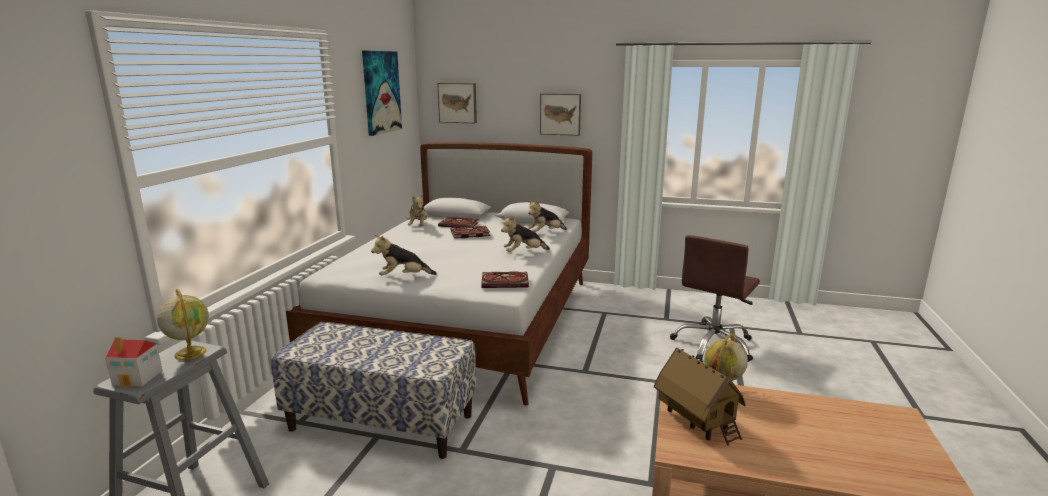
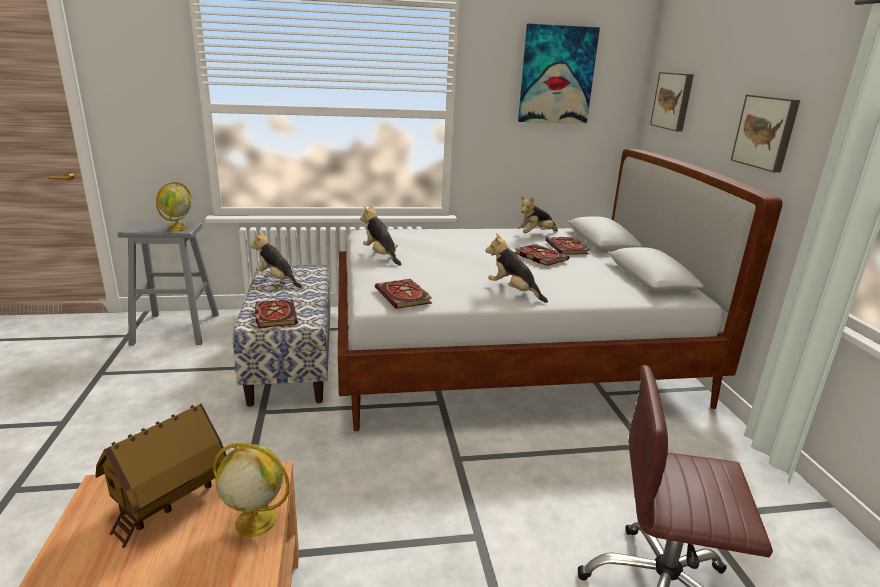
camera: 65 degrees right, 5 degrees up
(138, 377) = (141, 226): toy house -> none
(424, 358) = (274, 315): none -> book
(545, 233) = (609, 292): plush toy -> plush toy (277, 280)

